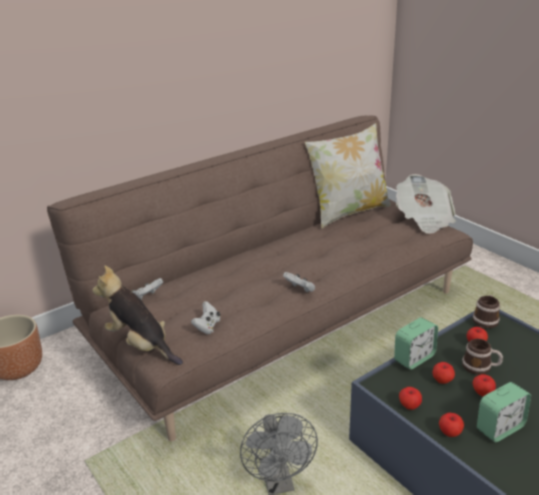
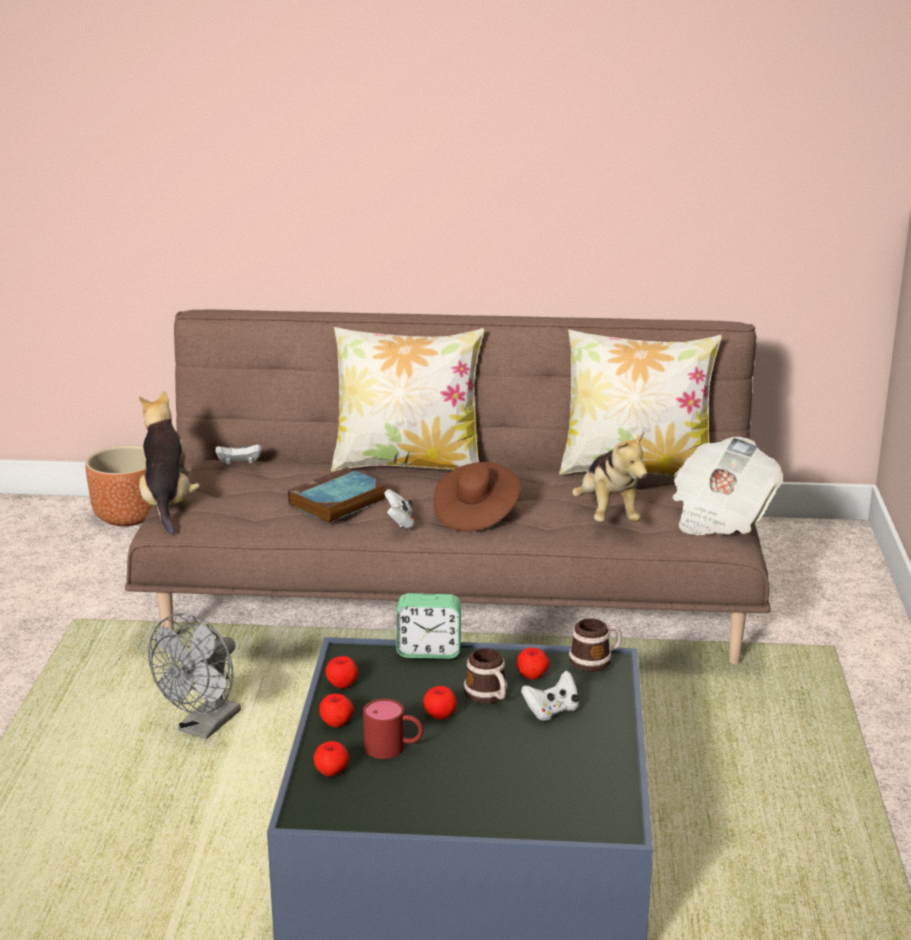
camera: 40 degrees right, 5 degrees down
(207, 327) = (248, 514): white game controller -> white game controller (552, 711)
(239, 255) = (408, 465): none -> pillow
(247, 294) = (337, 503): none -> book
(325, 267) = (476, 515): none -> brown hat
(381, 239) = (607, 514): none -> plush toy
(442, 380) = (421, 684): apple -> apple (331, 772)
(500, 428) = (394, 748): alarm clock -> red mug

